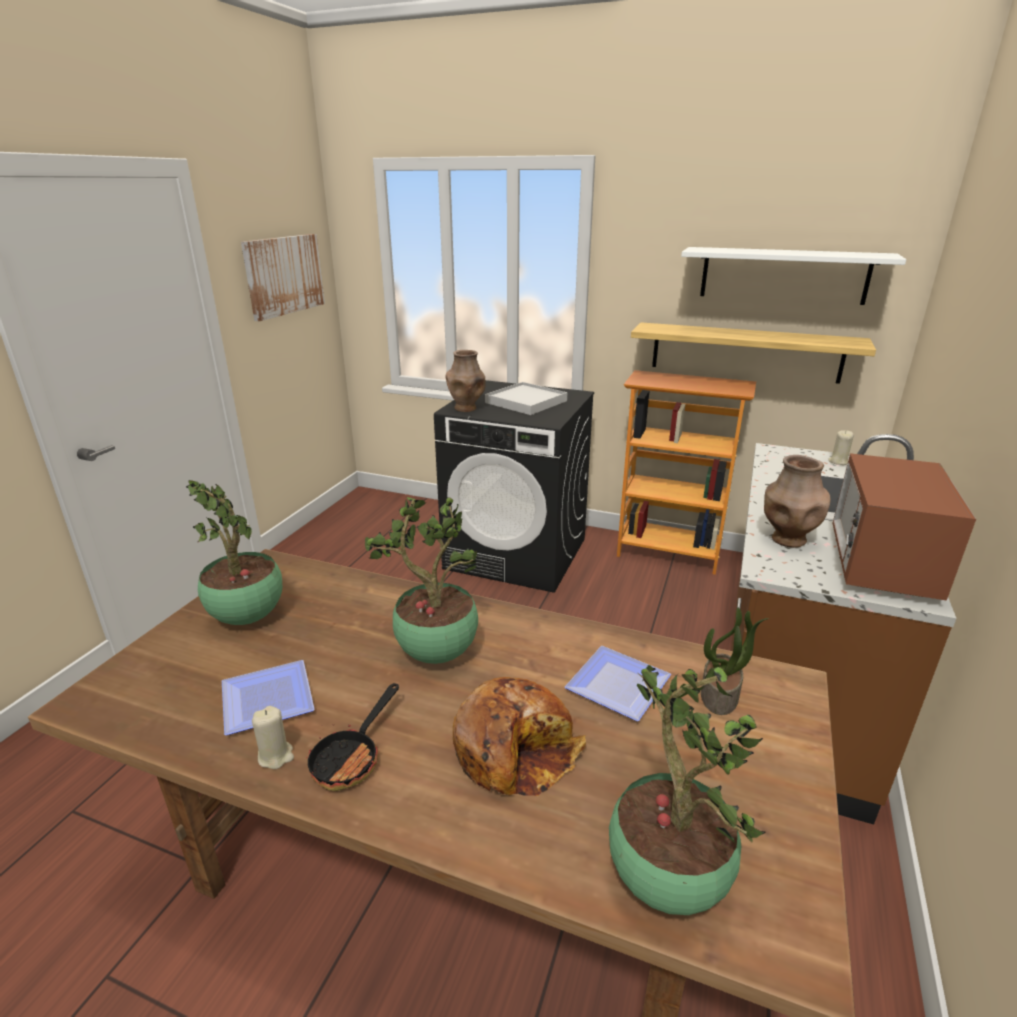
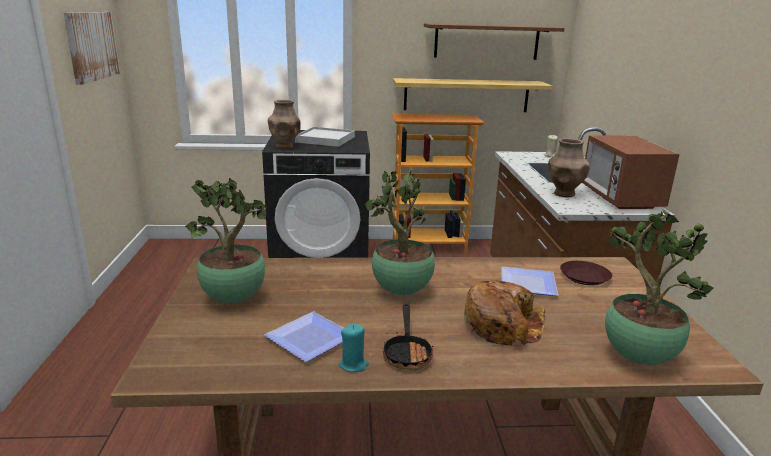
camera: 25 degrees left, 5 degrees down
(276, 755) = (353, 365): beige candle -> turquoise candle
(720, 695) = (585, 277): potted plant -> brown plate
(783, 275) = (486, 41): white shelf -> brown shelf

